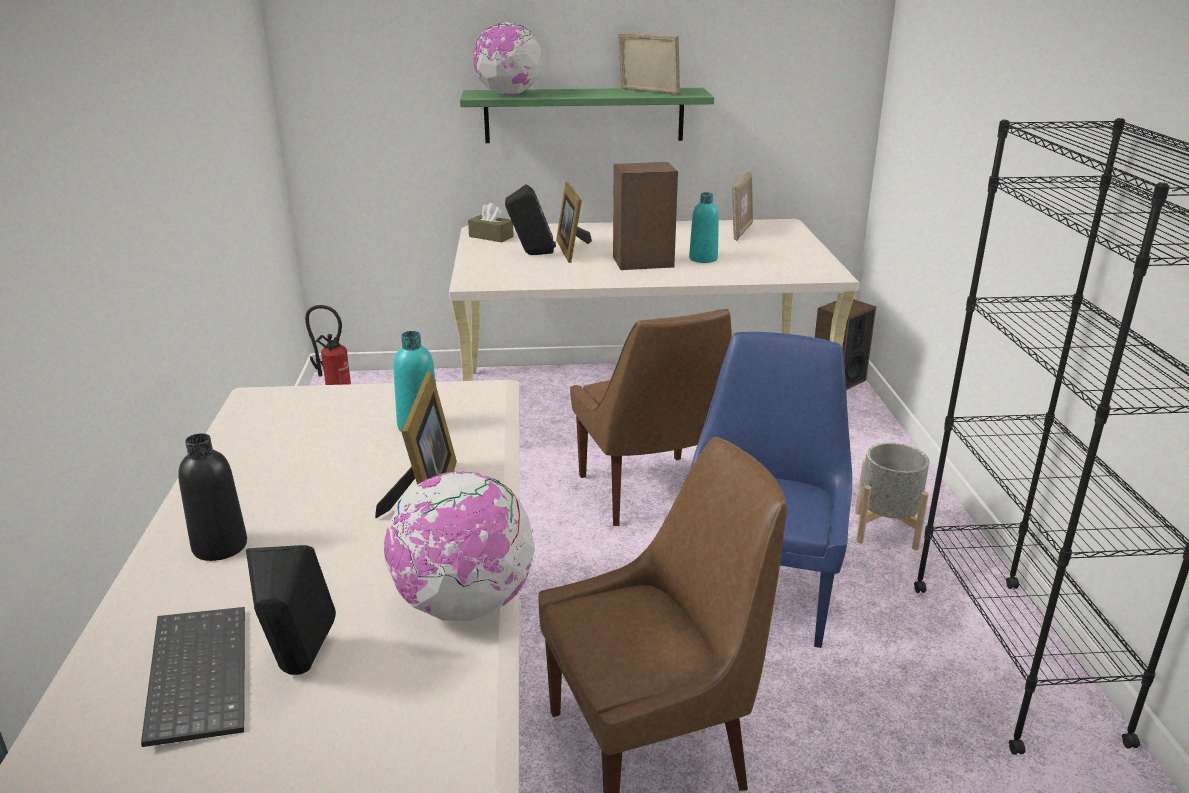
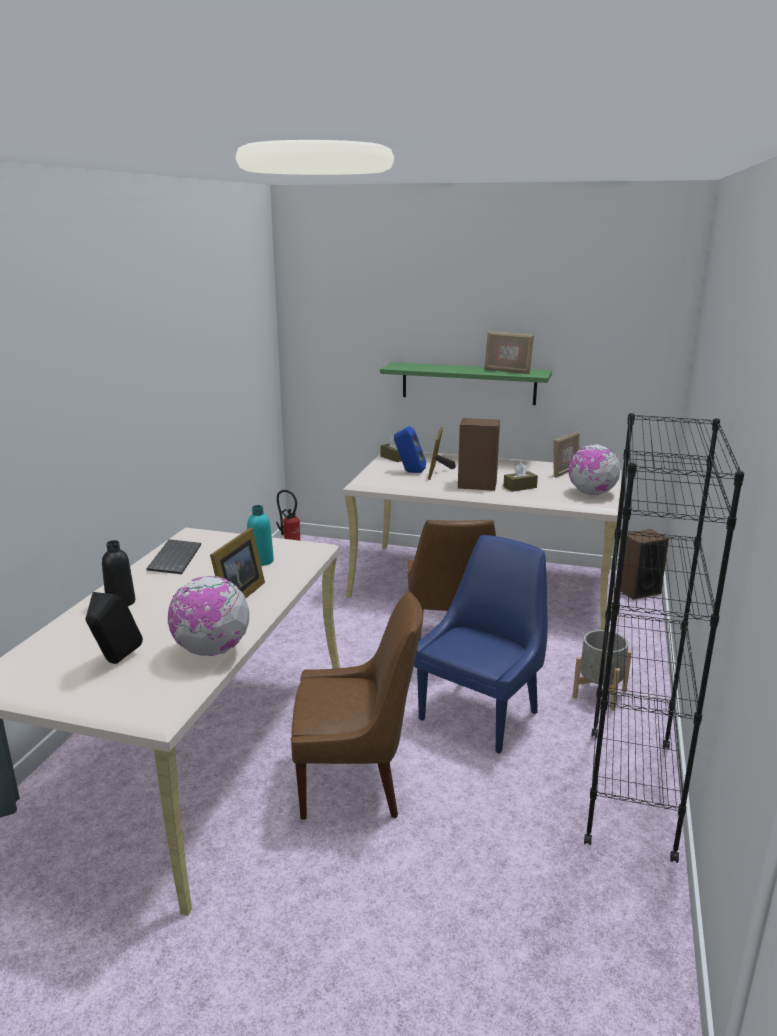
camera: 20 degrees right, 5 degrees down
(195, 675) = (72, 654): keyboard -> keyboard (174, 558)
(509, 94) = (414, 367): globe -> globe (591, 493)
(531, 254) = (409, 472): black speaker -> blue speaker
(648, 92) = (507, 371): picture frame -> picture frame turned 150 degrees clockwise
(703, 259) = (520, 487): turquoise bottle -> brown tissue box

